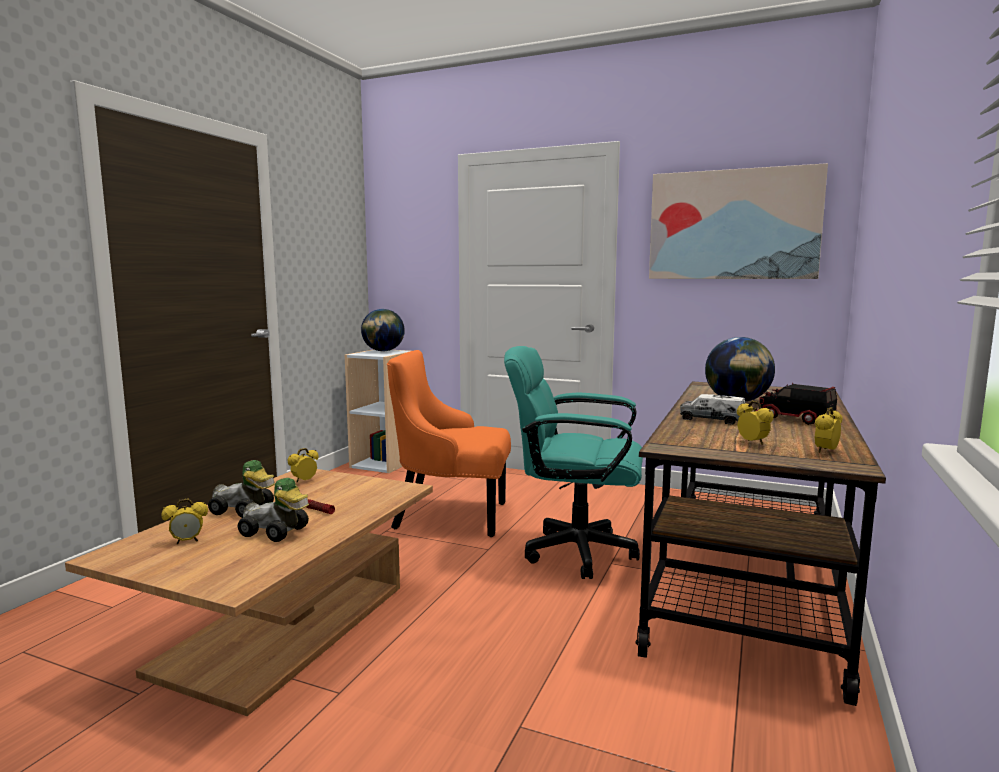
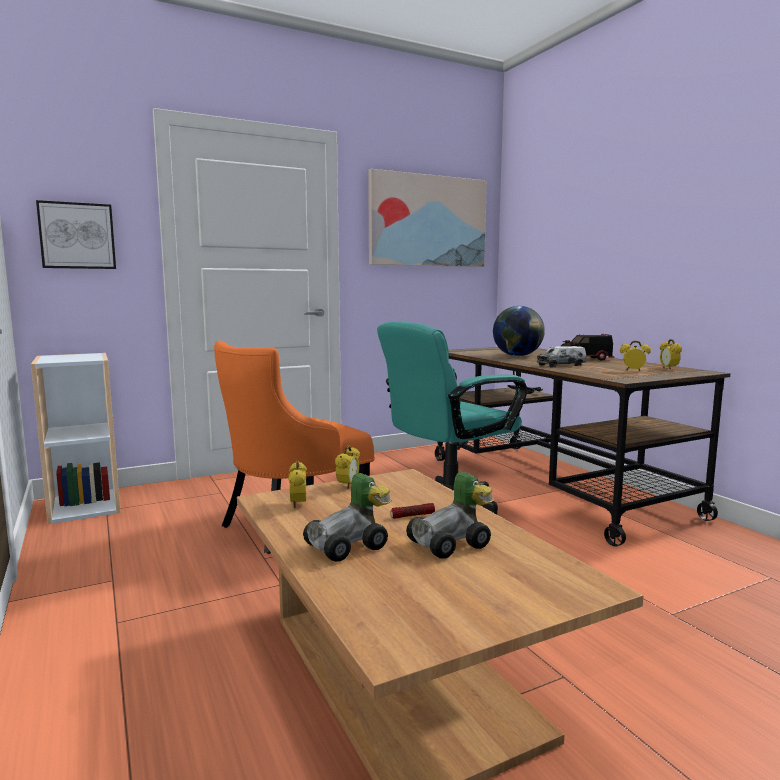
camera: 50 degrees left, 0 degrees up
(187, 541) = (412, 590): alarm clock -> alarm clock (348, 486)
(383, 351) = (67, 356): globe -> none
(406, 261) = (77, 236): none -> picture

